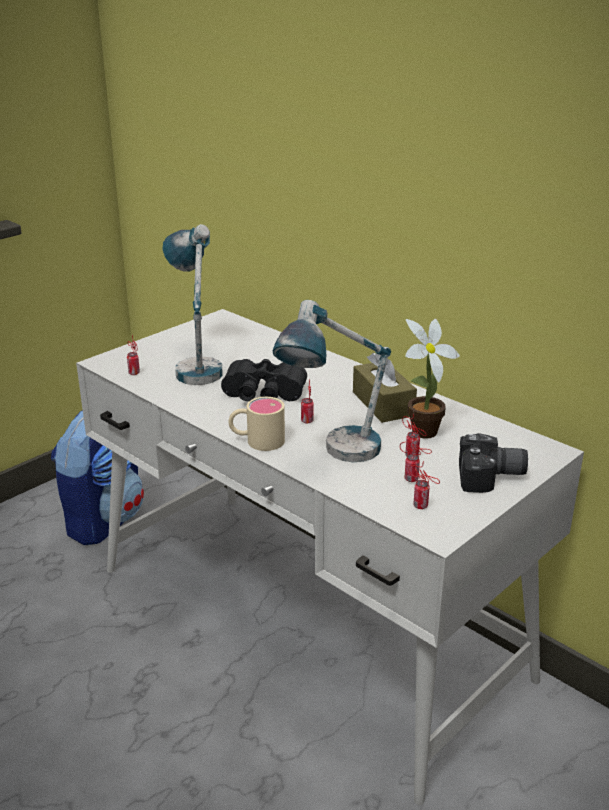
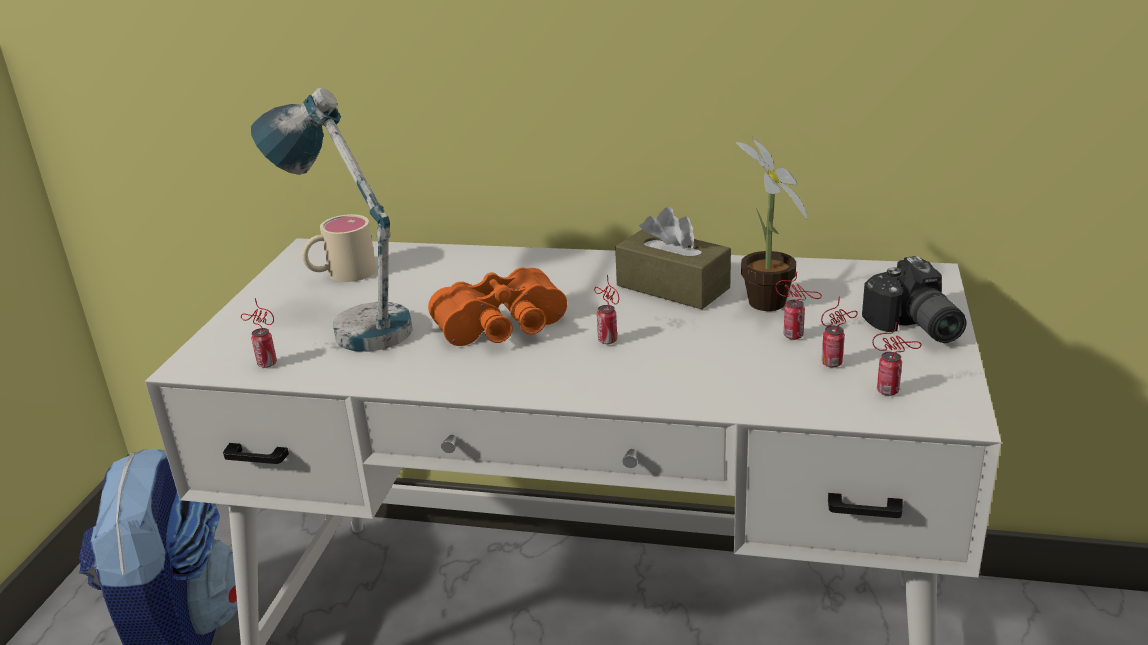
camera: 30 degrees left, 0 degrees up
(257, 441) = (575, 390): beige mug -> beige mug (341, 274)
(263, 395) = (503, 329): black binoculars -> orange binoculars
(334, 456) = (702, 371): table lamp -> none
(491, 478) = (913, 328): camera -> camera turned 105 degrees clockwise

